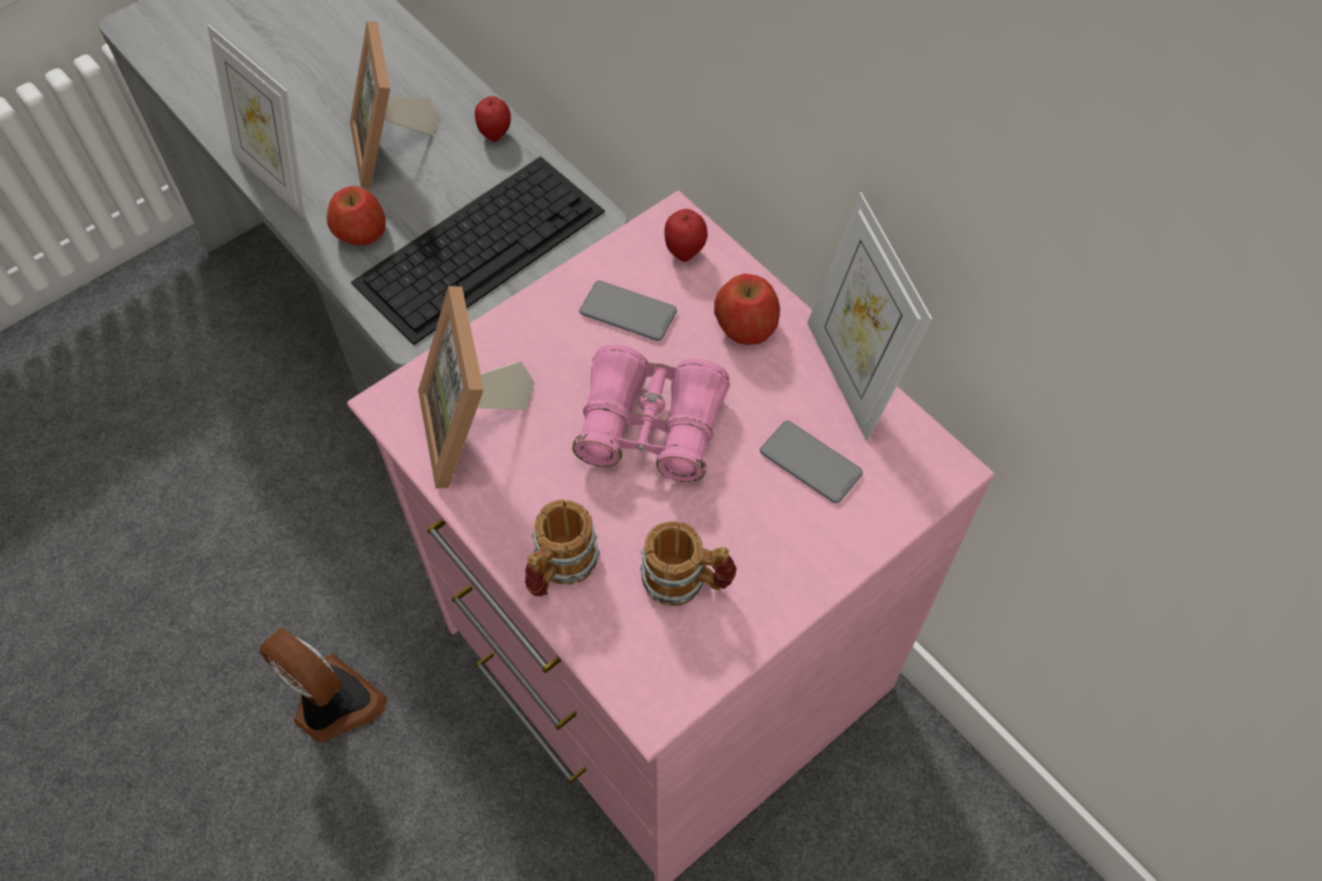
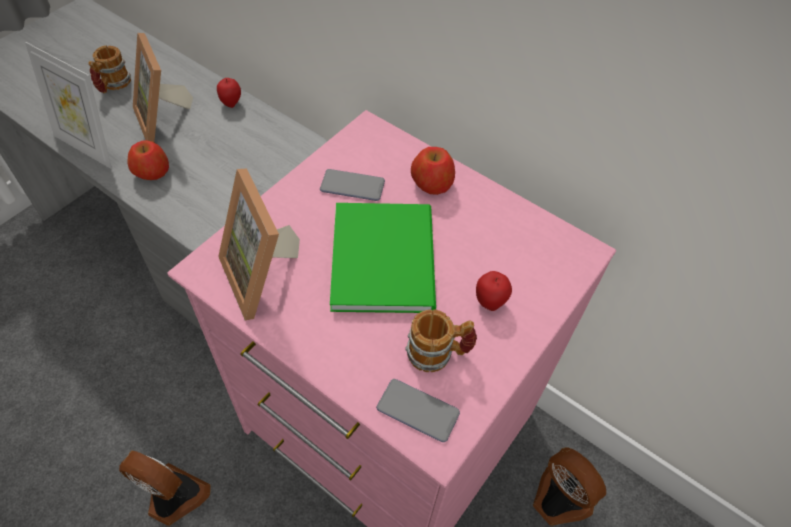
camera: 15 degrees left, 5 degrees down
(481, 245) = (236, 169): keyboard -> none
(559, 569) = (347, 361): mug -> mug (113, 85)
(650, 427) = (386, 256): pink binoculars -> green book
(685, 252) = (380, 145): apple -> apple (490, 302)
(810, 463) = (498, 261): phone -> phone (418, 411)
(850, 376) = (507, 204): picture frame -> none
(900, 826) = (558, 500): none -> fan

